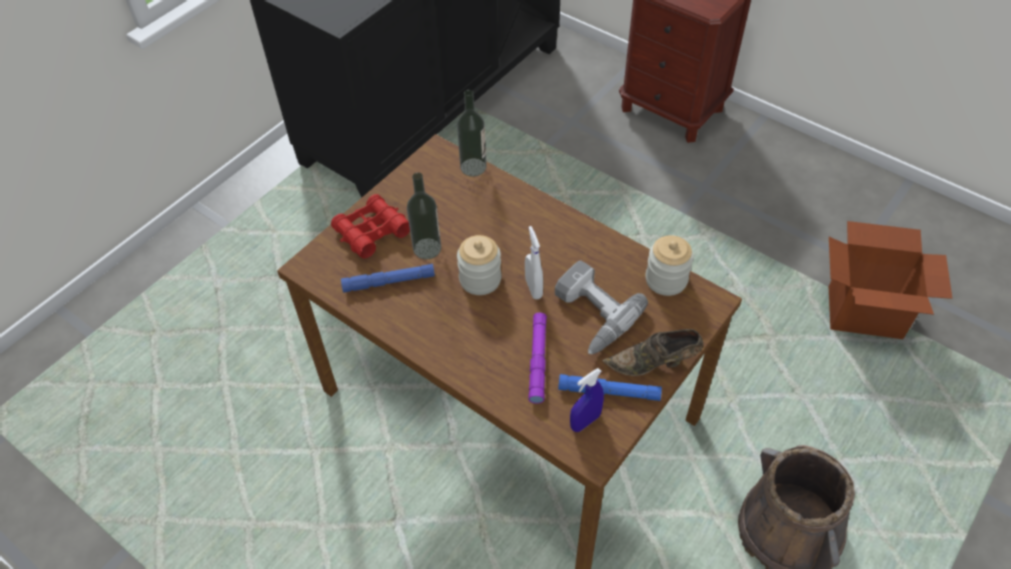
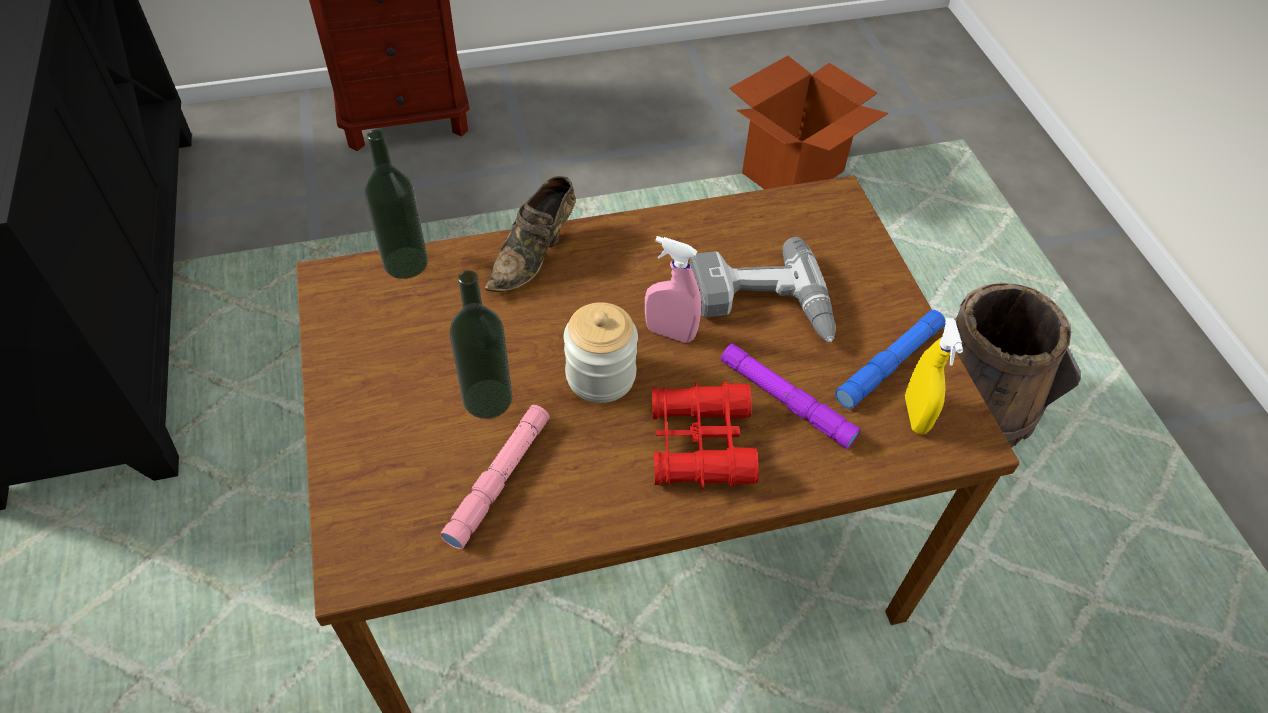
camera: 55 degrees left, 0 degrees up
(371, 232) = (385, 443): red binoculars -> red binoculars (700, 444)
(389, 282) = (498, 480): blue flashlight -> pink flashlight
(533, 288) = (670, 333): white spray bottle -> pink spray bottle
(585, 421) = (915, 415): blue spray bottle -> yellow spray bottle
(654, 364) = (882, 299): brown shoe -> brown shoe (535, 255)
(666, 279) = (773, 212): jar -> none

